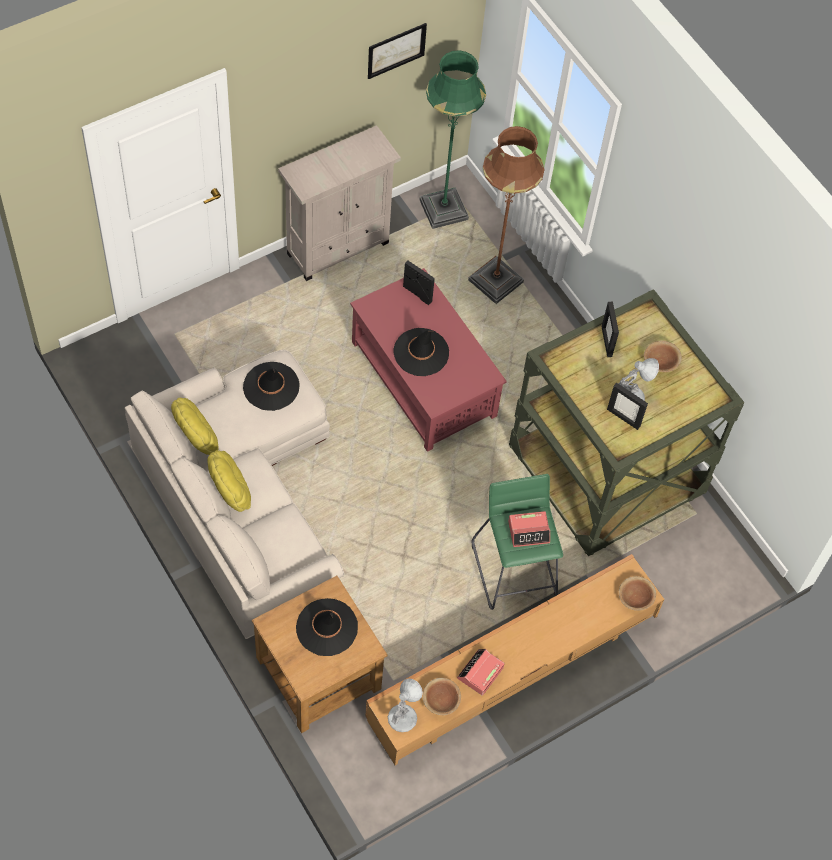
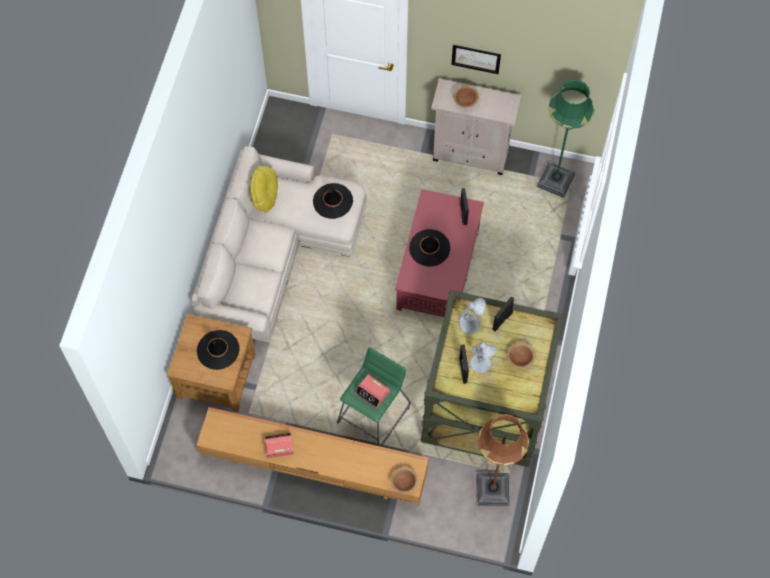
camera: 50 degrees right, 5 degrees up
(230, 494) = (251, 241): yellow pillow -> none
(396, 50) = (545, 56): picture -> picture (476, 58)
(403, 716) = (217, 431): white table lamp -> white table lamp (470, 323)
(441, 700) = (244, 441): brown bowl -> brown bowl (465, 100)
(495, 281) = (540, 246): brown floor lamp -> brown floor lamp (492, 490)

